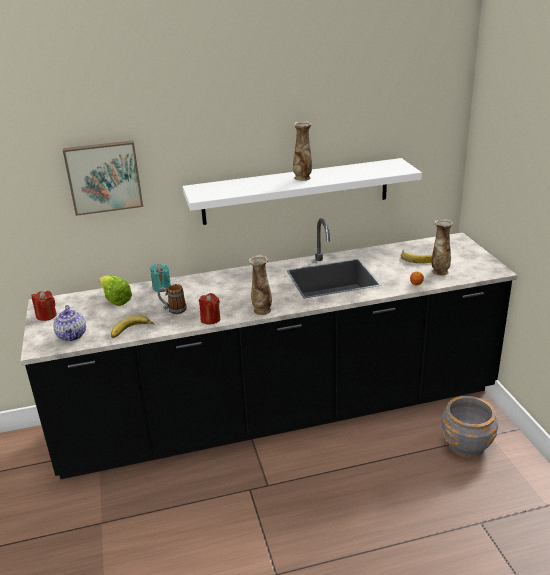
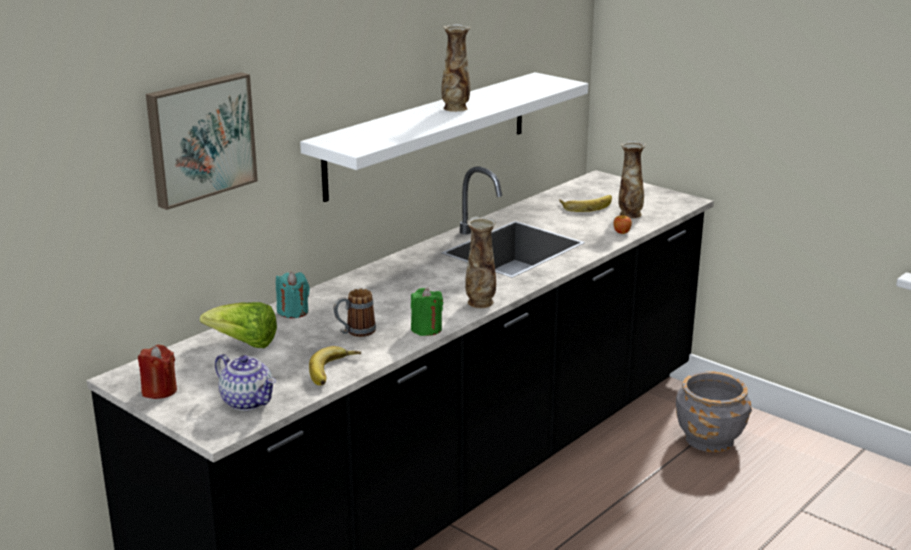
camera: 35 degrees left, 5 degrees down
(210, 319) = (426, 329): red candle -> green candle

